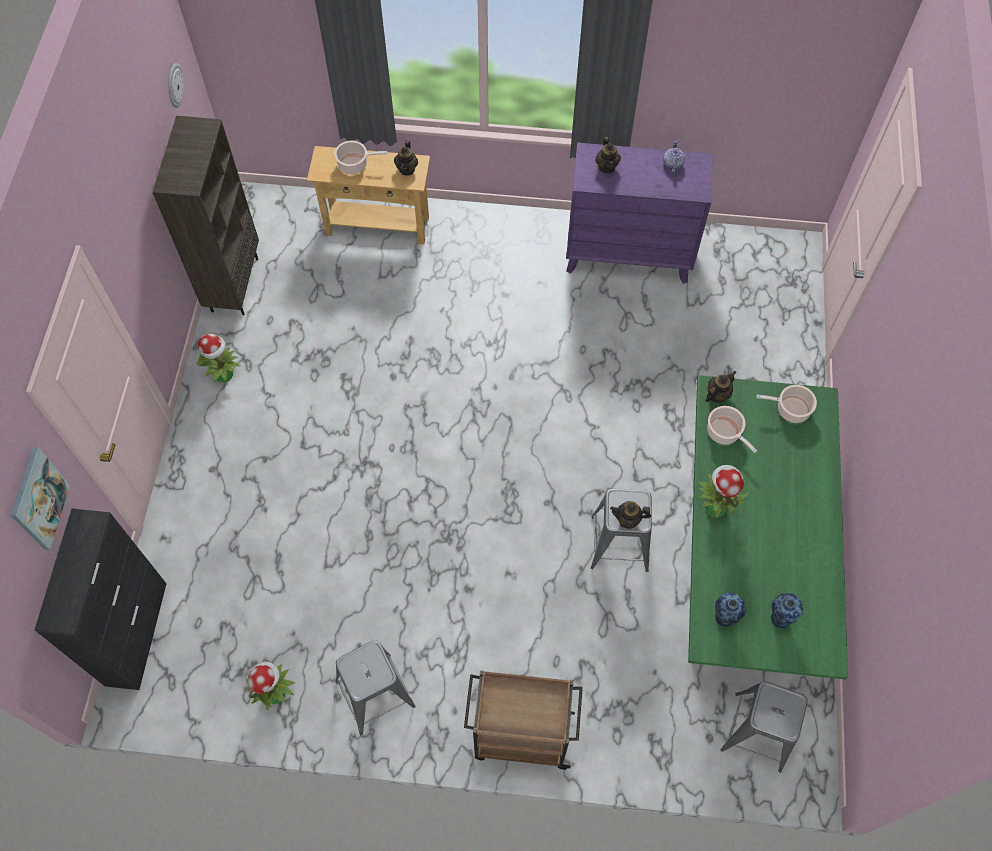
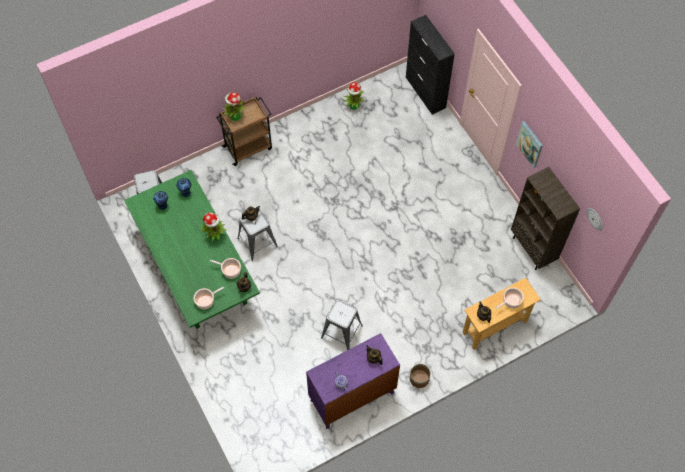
camera: 145 degrees right, 0 degrees up
(38, 499) = (455, 29): picture -> picture (530, 144)
(224, 374) = (493, 206): potted plant -> potted plant (235, 116)
(375, 694) = (316, 127): grey stool -> grey stool (342, 332)
(526, 225) = (419, 379): none -> planter

